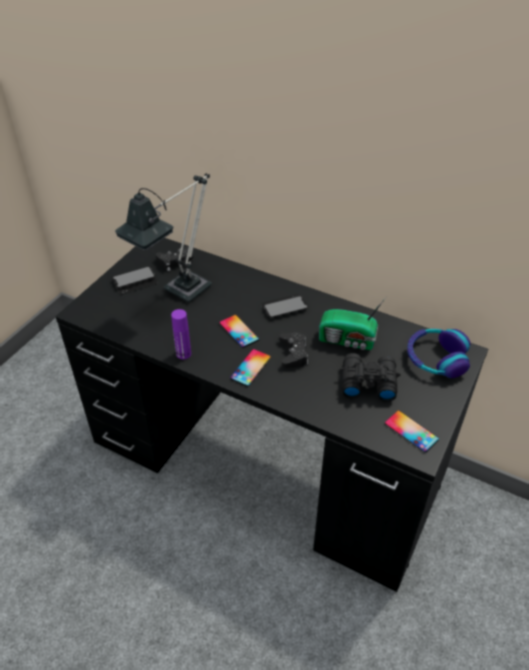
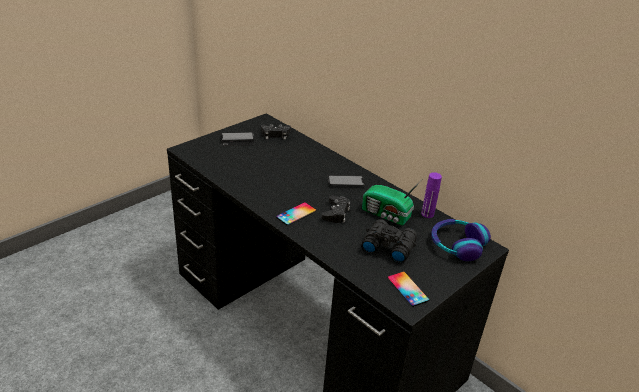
camera: 15 degrees right, 10 degrees down
(180, 293) = (267, 155): table lamp -> none
(183, 354) = (248, 193): purple bottle -> purple bottle (427, 214)
(239, 331) = (300, 188): phone -> none

